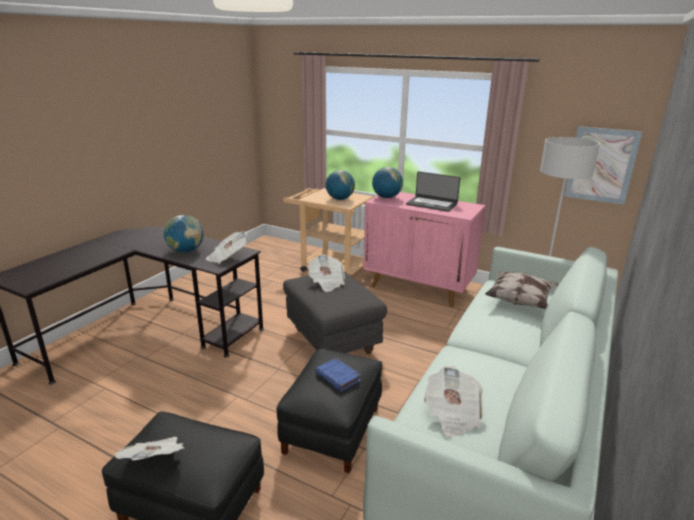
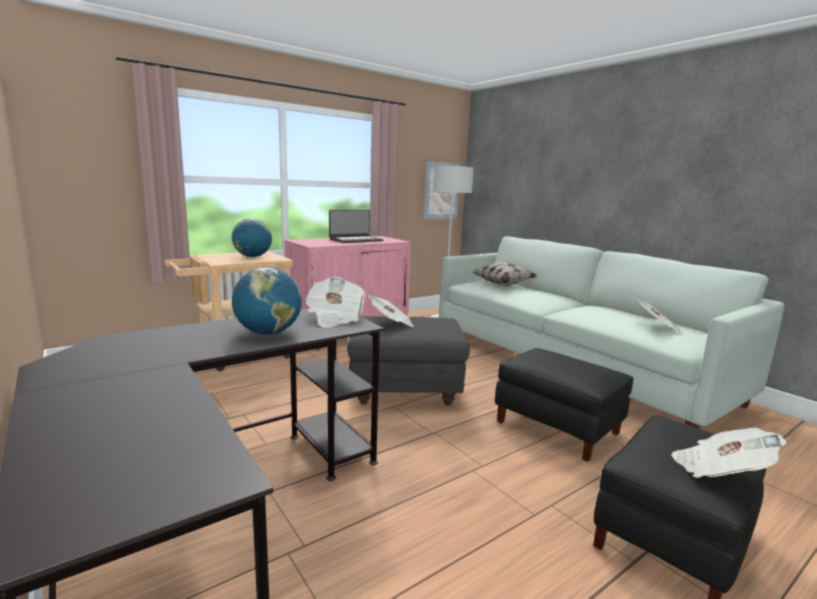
camera: 65 degrees left, 10 degrees down
(338, 377) = (565, 362): blue book -> none
(386, 197) = (309, 242): globe -> none

